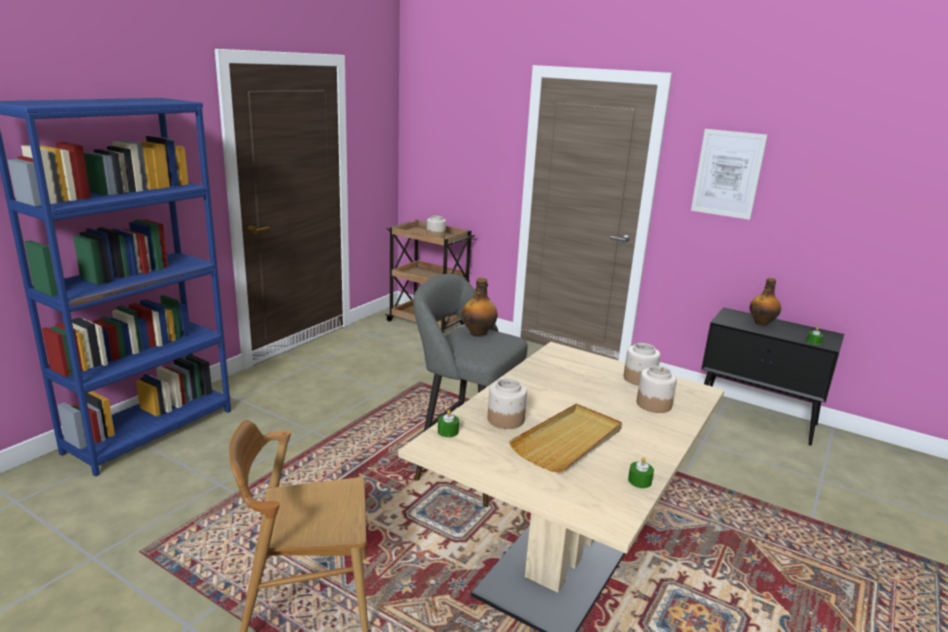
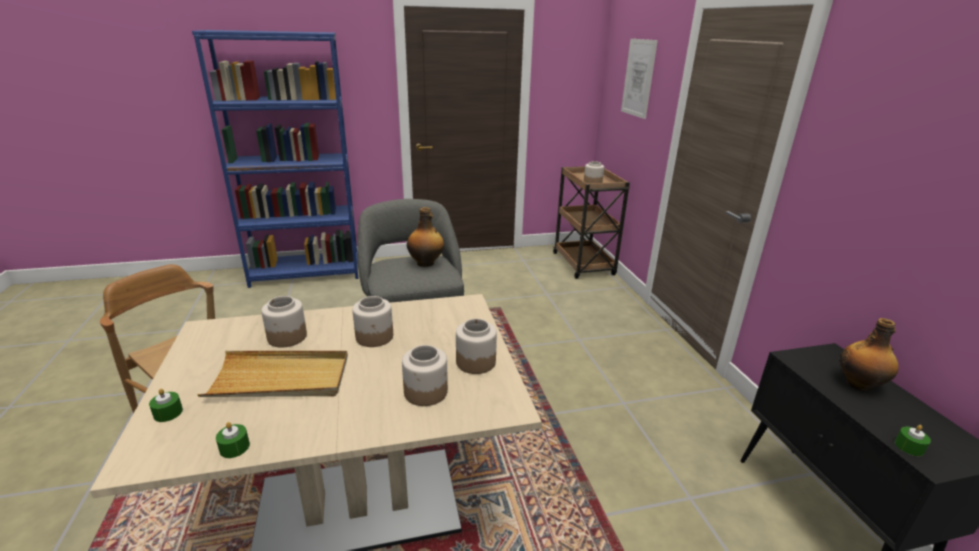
camera: 45 degrees right, 5 degrees up
(448, 431) = (236, 325): green candle -> green candle (168, 413)
(557, 393) = (375, 337): none -> jar
(727, 174) = (881, 143): picture -> picture (638, 78)

